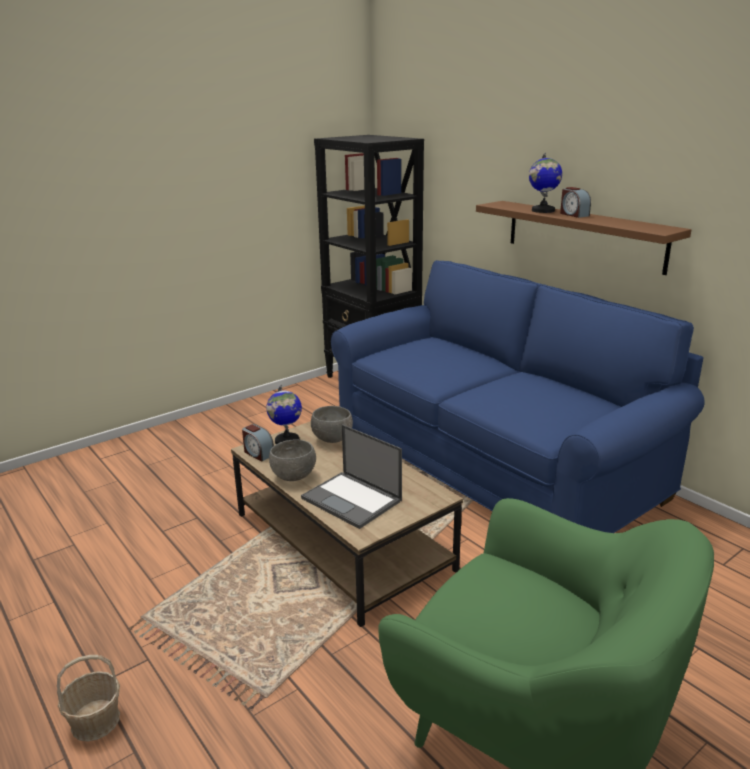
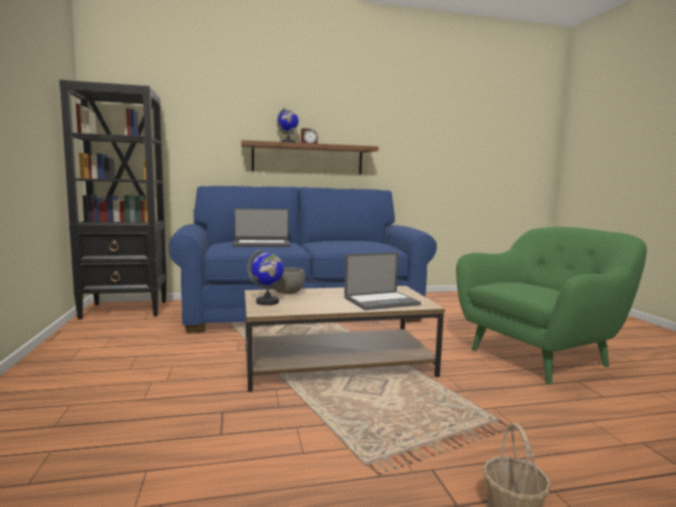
camera: 65 degrees left, 15 degrees down
(258, 453) = (273, 311): alarm clock -> none
(294, 476) = (328, 307): grey bowl -> none
(432, 360) = (261, 244): none -> laptop

